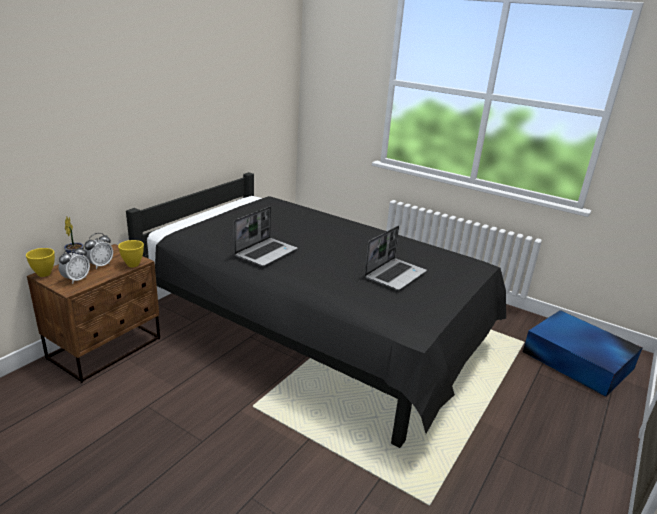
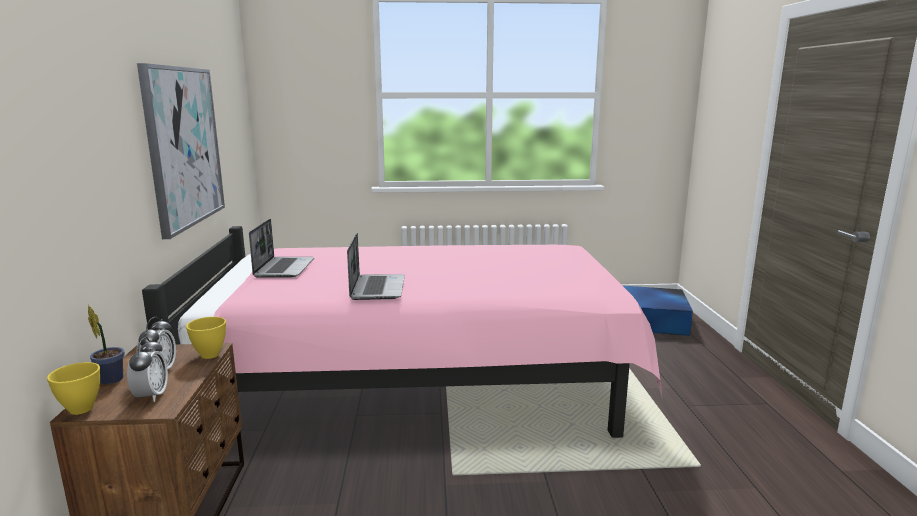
camera: 35 degrees left, 10 degrees down
(197, 114) = (184, 147): none -> picture
(315, 332) = (420, 383): black bed -> pink bed
(395, 275) = (525, 269): laptop -> laptop (284, 268)

